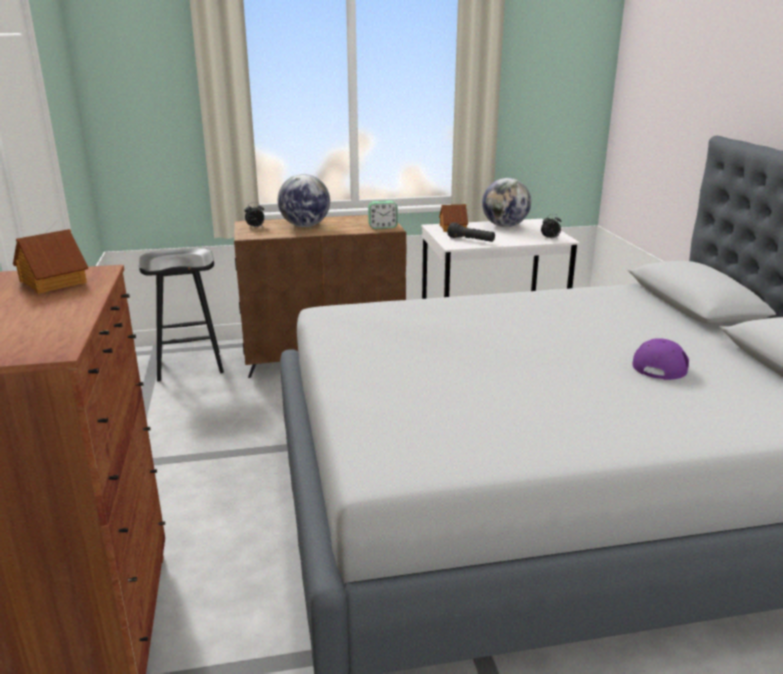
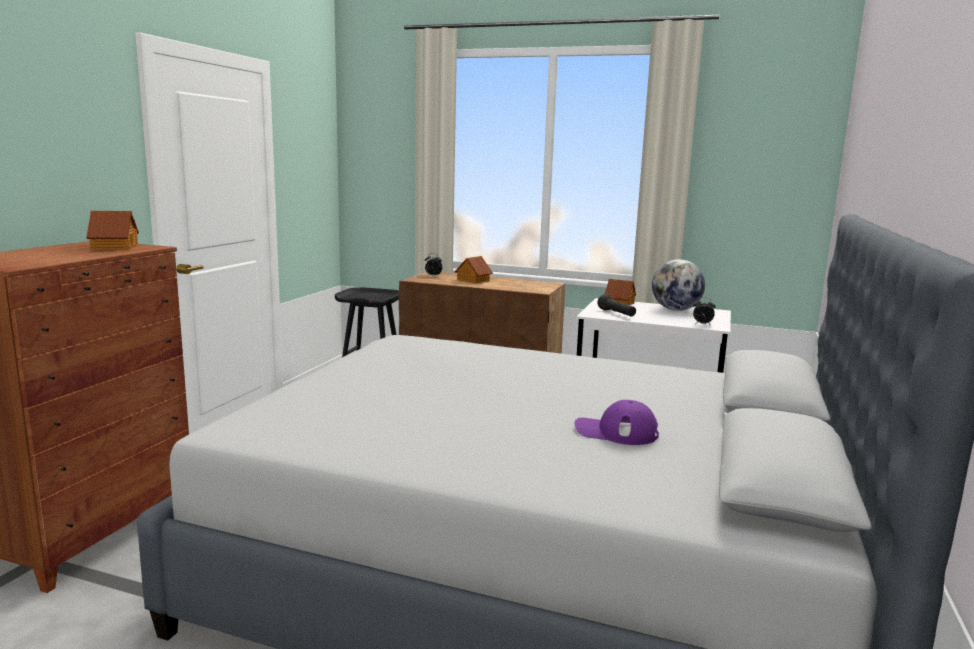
camera: 30 degrees right, 10 degrees down
(305, 226) = (472, 280): globe -> toy house
(382, 227) = (535, 289): alarm clock -> none
(661, 364) = (615, 432): purple cap -> purple cap turned 135 degrees counterclockwise

